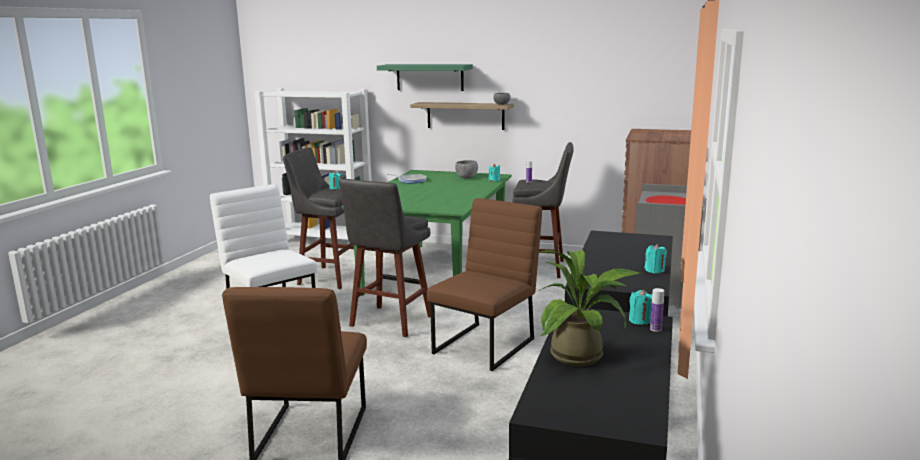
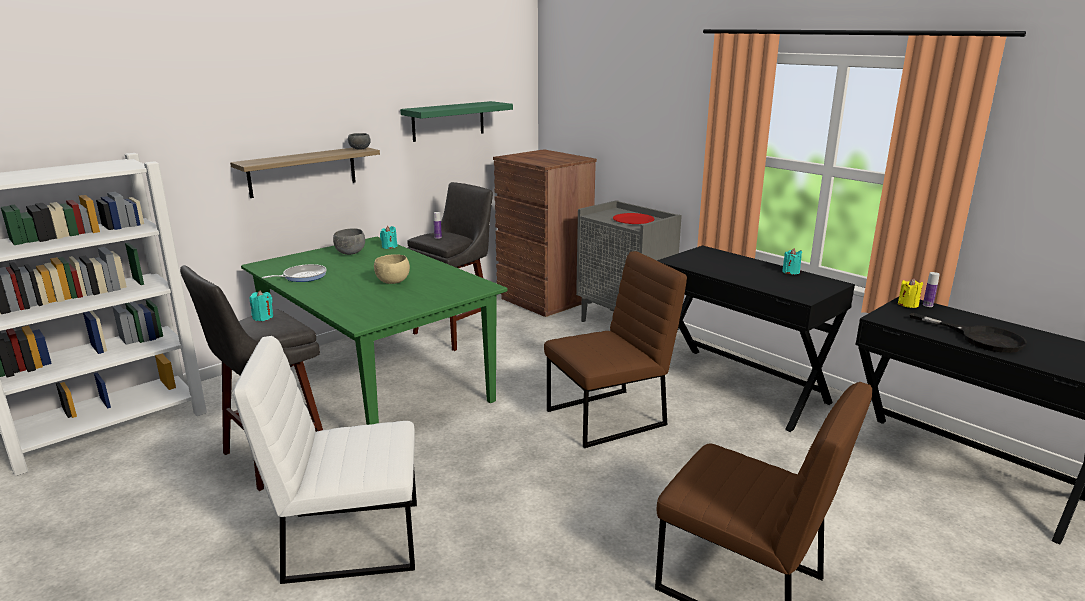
camera: 60 degrees left, 5 degrees up
(389, 322) = (489, 454): grey stool -> none
(429, 77) = (243, 122): green shelf -> green shelf (448, 121)
(430, 194) = (392, 282): none -> beige bowl
(486, 345) = (609, 417): brown chair -> brown chair turned 90 degrees clockwise
(583, 356) = (980, 338): potted plant -> black frying pan
(640, 320) = (908, 304): turquoise candle -> yellow candle

